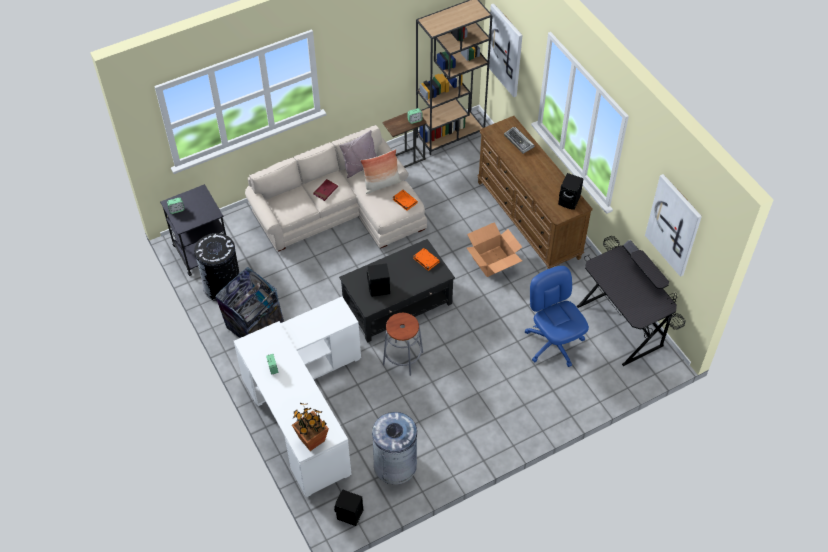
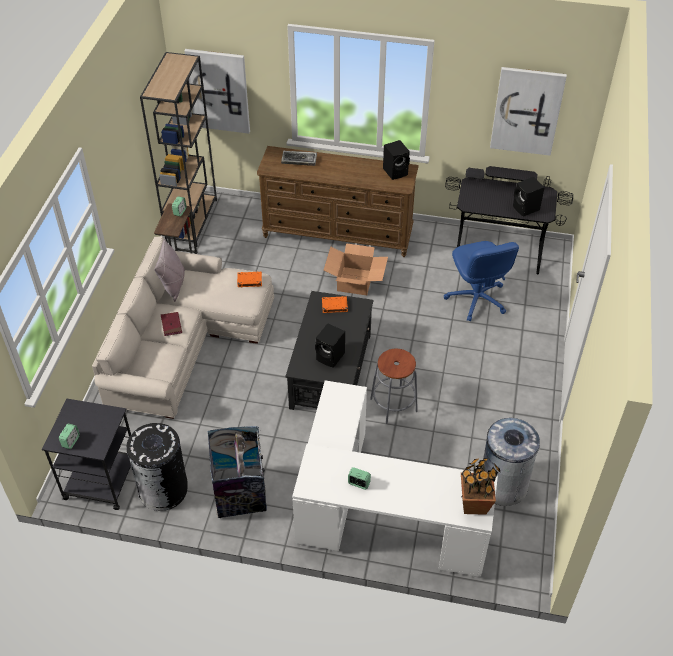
camera: 50 degrees left, 5 degrees down
(349, 515) = (528, 555): black speaker -> black speaker (526, 208)
(381, 184) = (212, 283): pillow -> none
(553, 343) = (476, 299): blue office chair -> blue office chair turned 120 degrees counterclockwise

